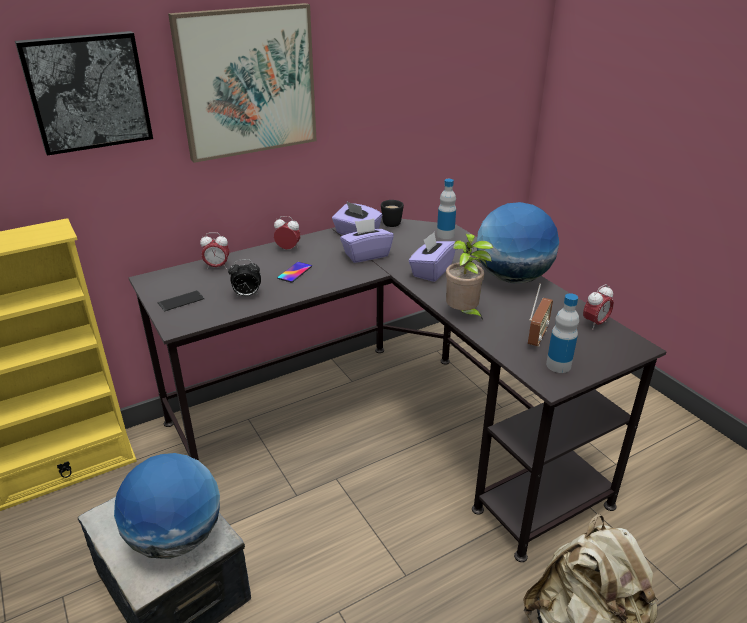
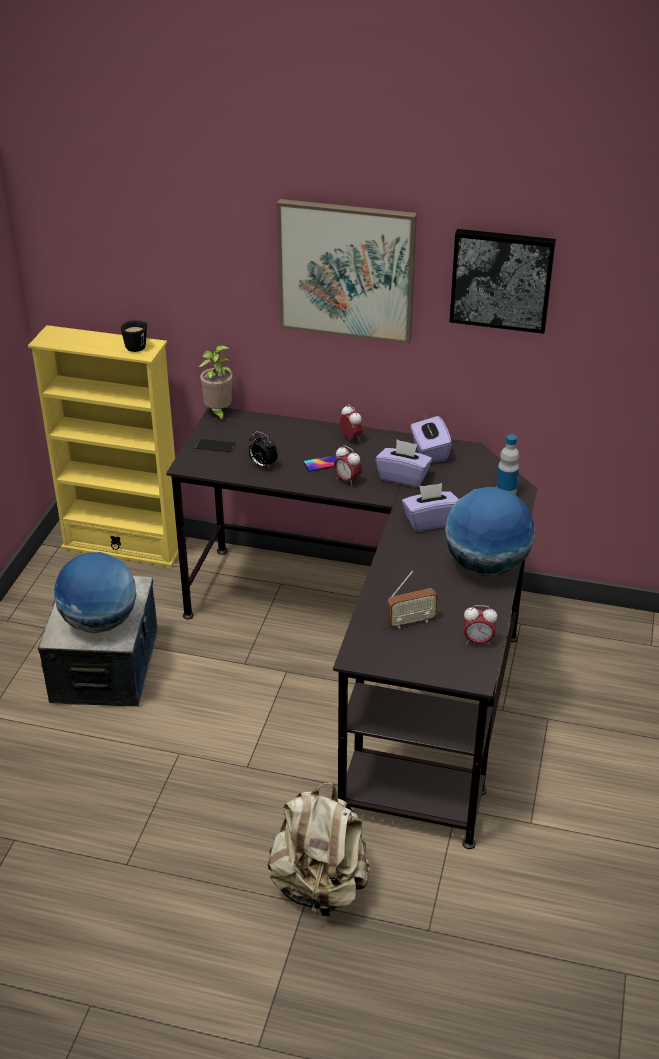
camera: 45 degrees right, 5 degrees up
(87, 92) = (203, 246): picture -> picture (502, 279)
(217, 267) = (277, 428): alarm clock -> alarm clock (347, 480)
(390, 222) = (478, 454): black mug -> black mug (138, 346)
(463, 315) = (388, 571): potted plant -> potted plant (218, 413)
(558, 365) = (386, 649): bottle -> none

